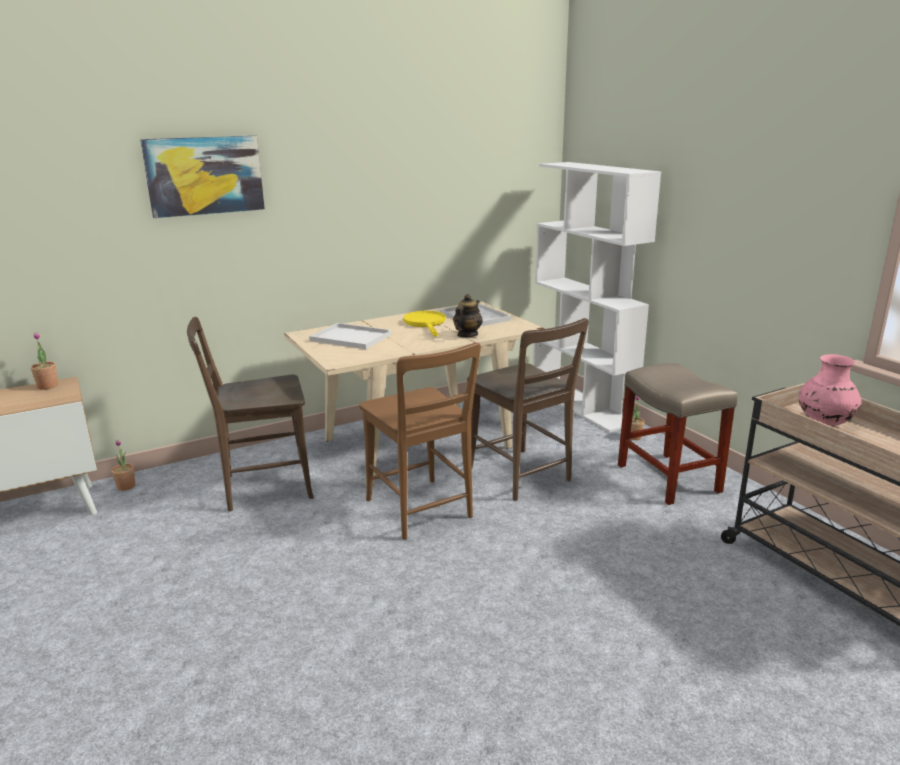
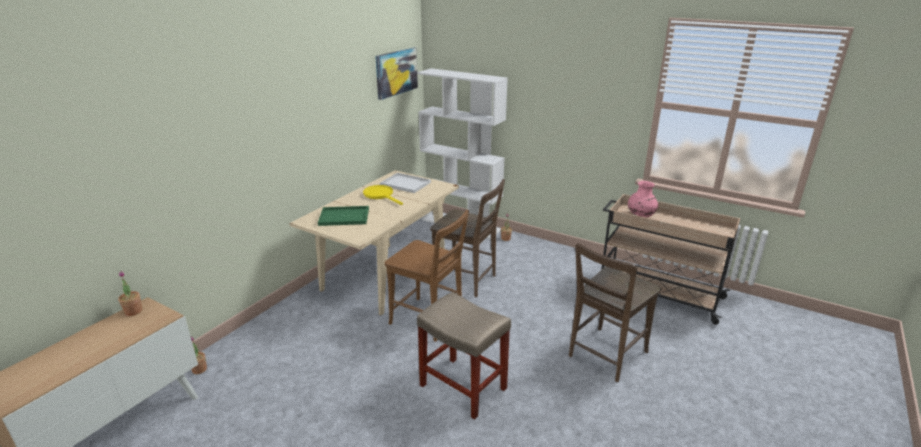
camera: 30 degrees left, 5 degrees up
(204, 175) = (221, 117): picture -> picture (396, 72)
(262, 487) = (309, 337): brown chair -> brown chair (605, 356)
(349, 338) = (343, 217): white tray -> green tray
(467, 335) = (417, 199): teapot -> none
(669, 479) = (543, 260): beige stool -> beige stool (464, 387)

